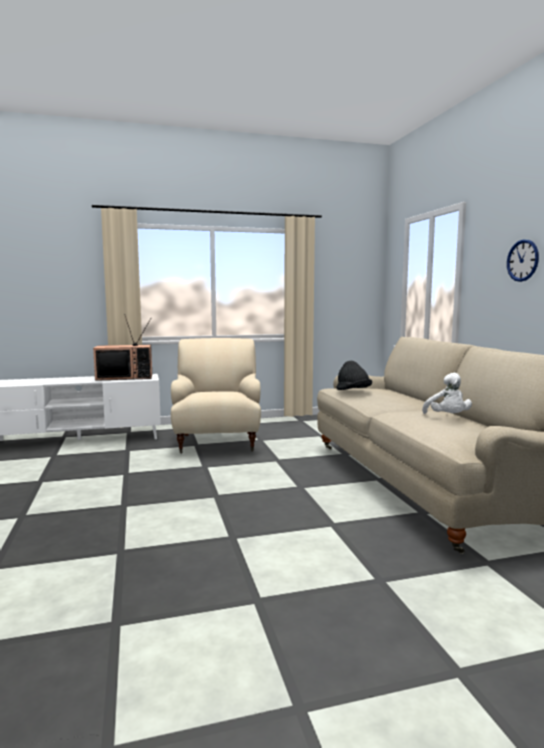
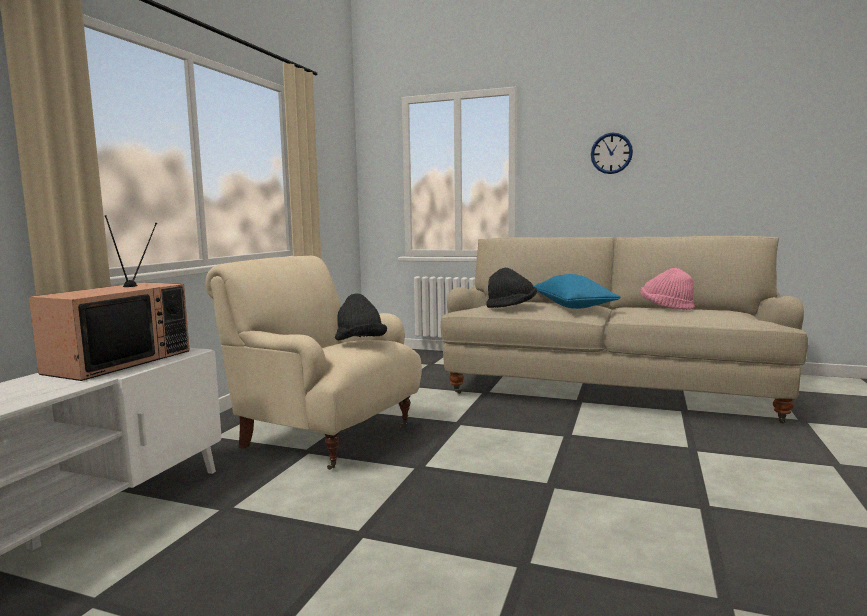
camera: 55 degrees left, 0 degrees up
(221, 392) = (360, 343): none -> black hat
(398, 401) = (573, 307): none -> blue pillow
(447, 417) = (666, 308): white plush toy -> pink hat

